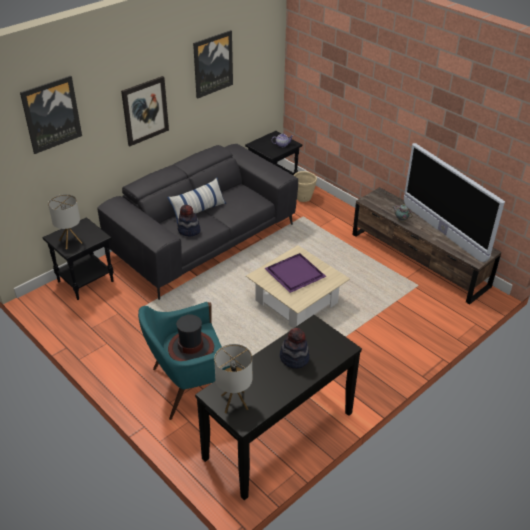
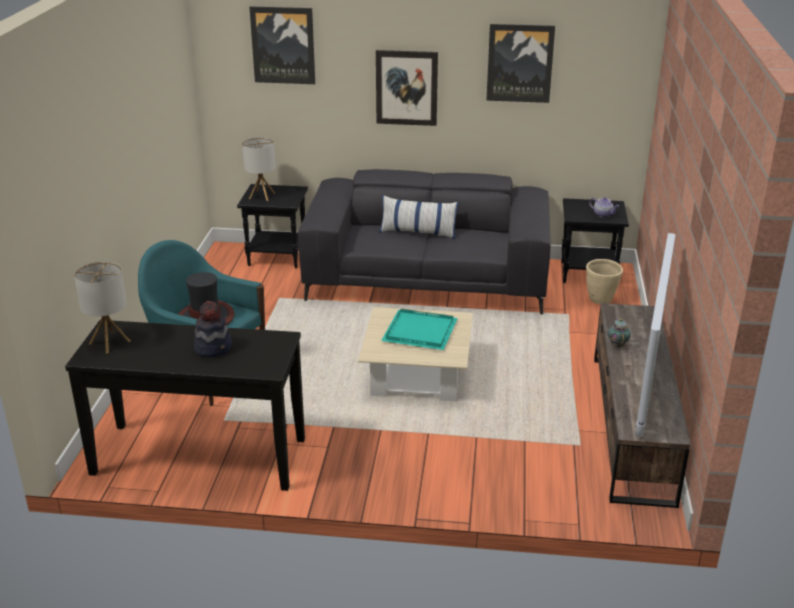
camera: 50 degrees right, 10 degrees down
(188, 230) = (377, 241): hat -> none
(294, 274) = (418, 332): purple tray -> turquoise tray

